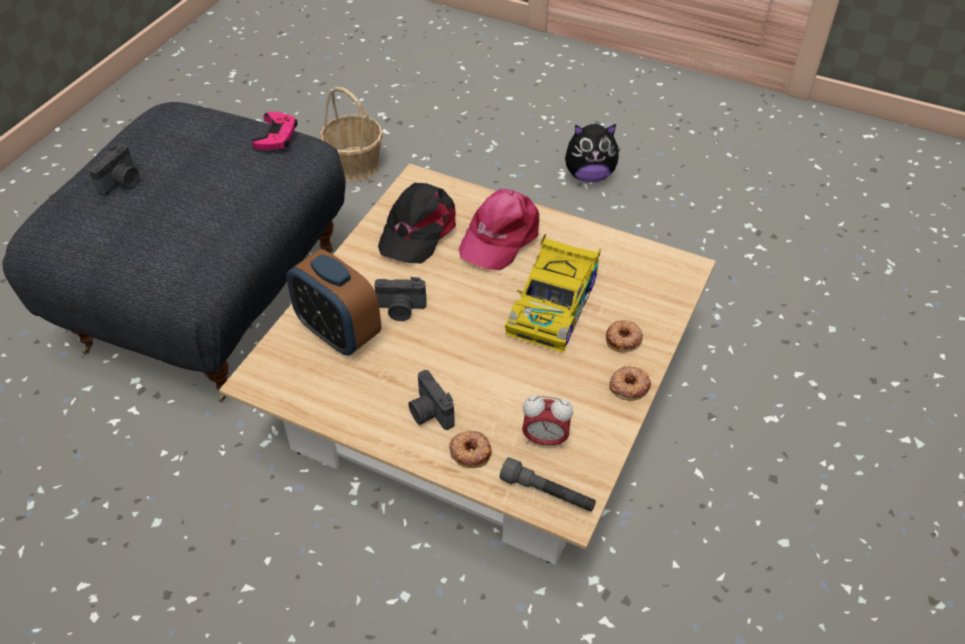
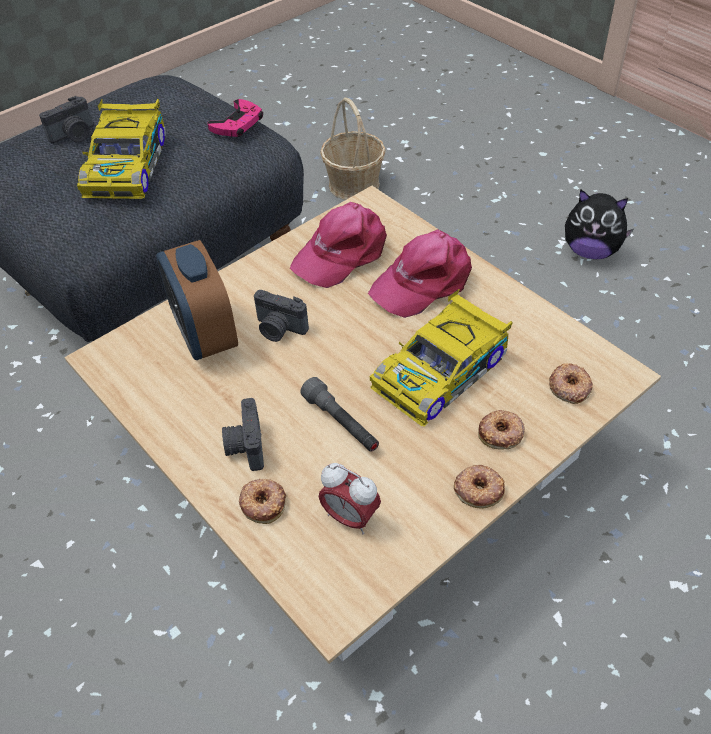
camera: 25 degrees right, 0 degrees up
(196, 198) = (127, 164): none -> toy car
(418, 230) = (342, 253): black cap -> pink cap
(547, 493) = (319, 580): grey flashlight -> grey flashlight (341, 423)
(655, 288) = (569, 387): none -> donut

